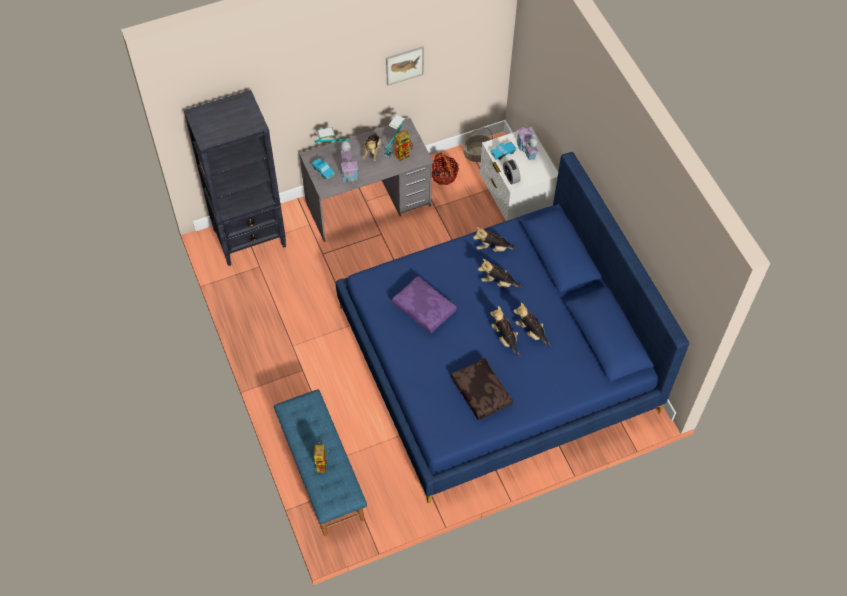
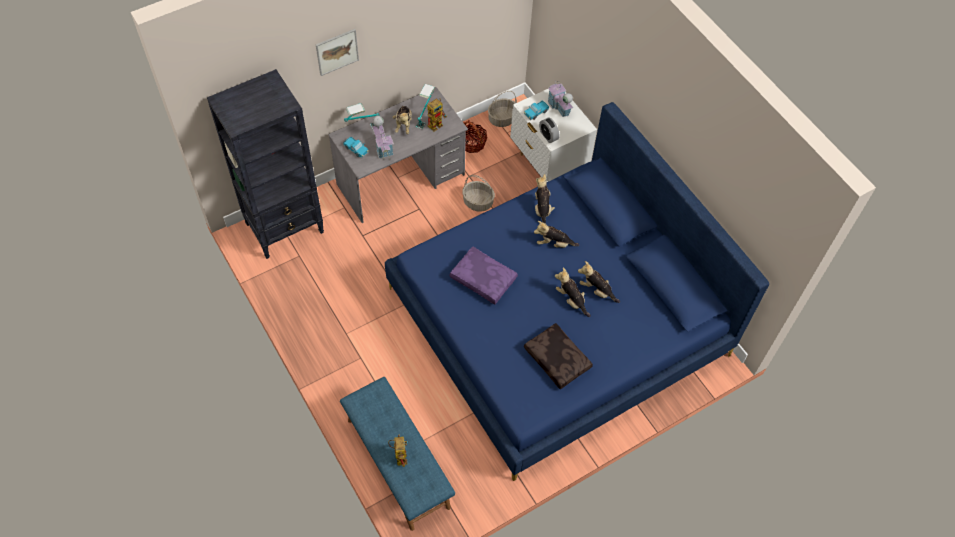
camera: 10 degrees left, 0 degrees up
(404, 65) = (429, 31): picture -> picture (337, 52)
(440, 234) = (478, 202): none -> basket
(493, 248) = (542, 209): plush toy -> plush toy turned 90 degrees clockwise

